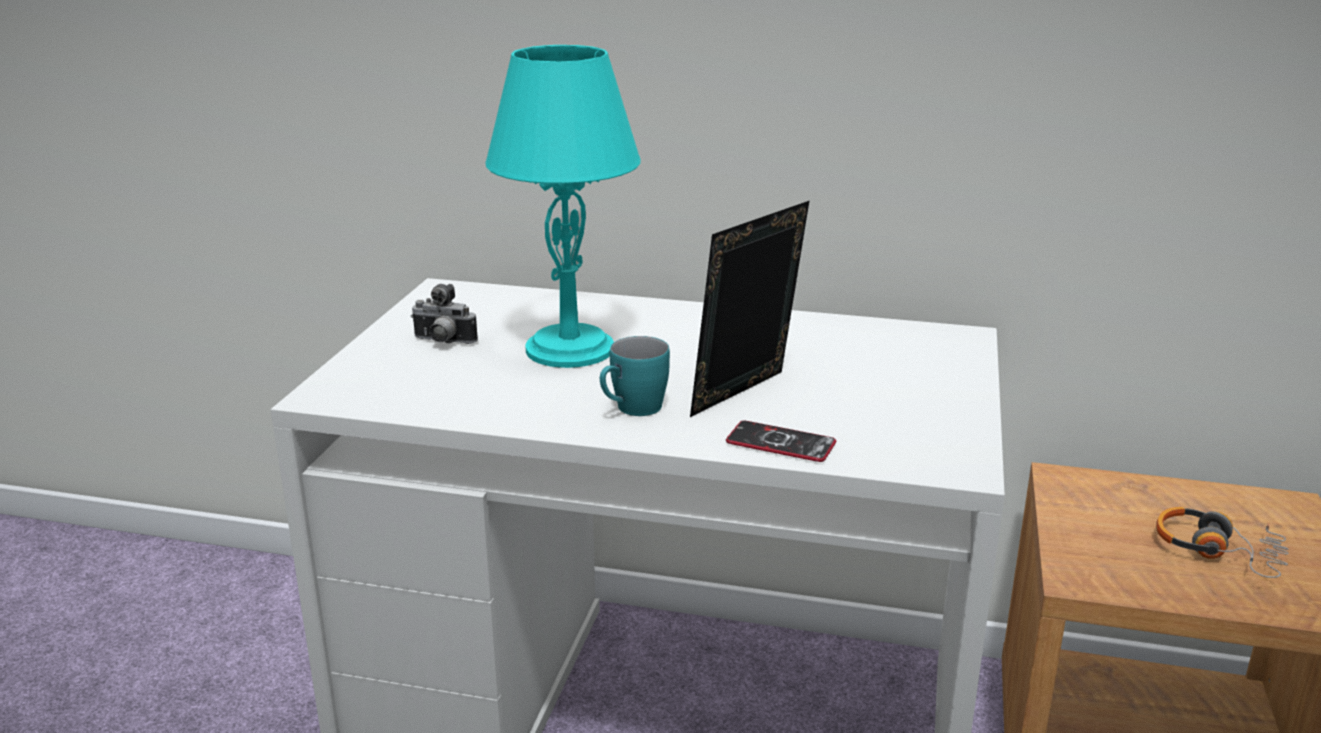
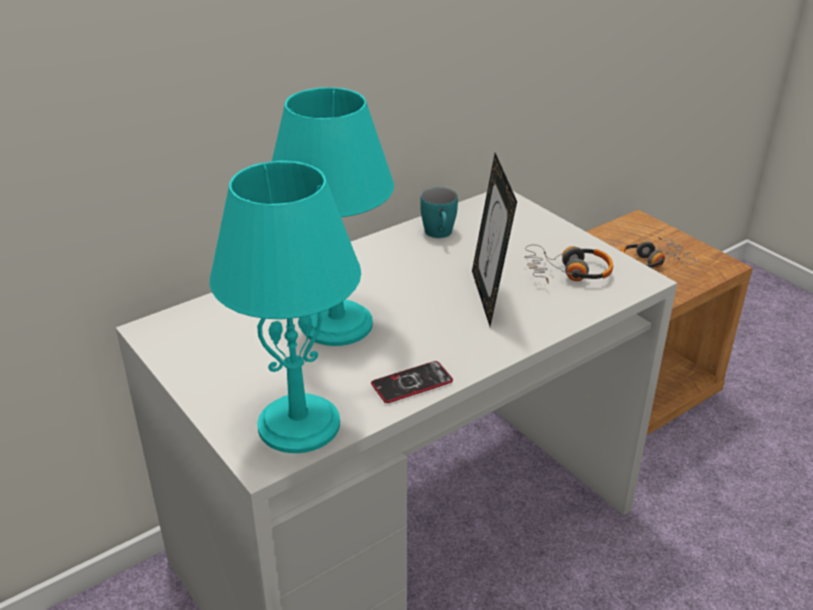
camera: 50 degrees left, 10 degrees up
(392, 390) = (299, 423): none -> turquoise table lamp
(443, 342) = (249, 369): camera -> none
(632, 410) = (456, 342): turquoise mug -> turquoise mug (439, 235)
(780, 443) = (556, 315): phone -> phone (412, 383)
(882, 420) = (567, 272): none -> headphones

